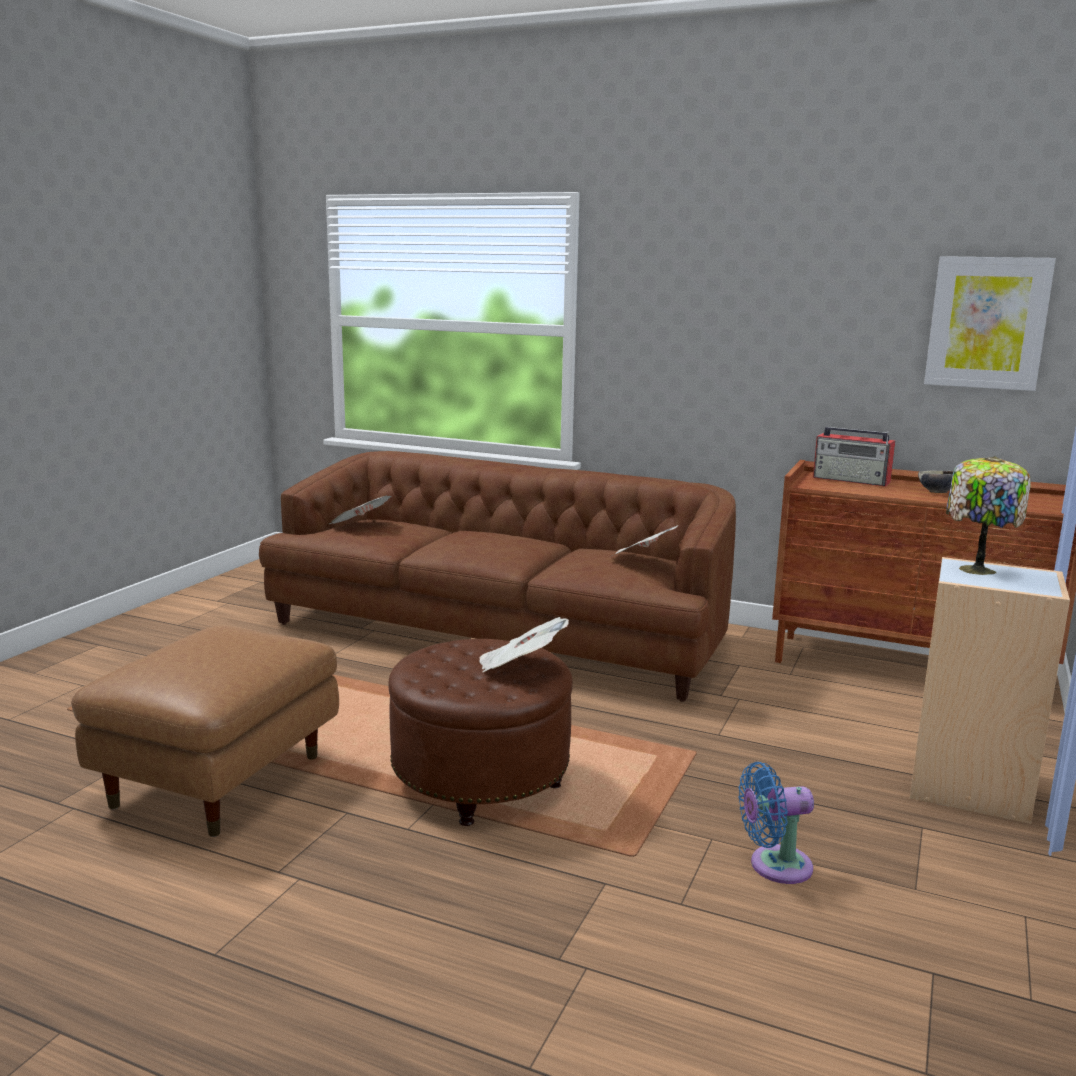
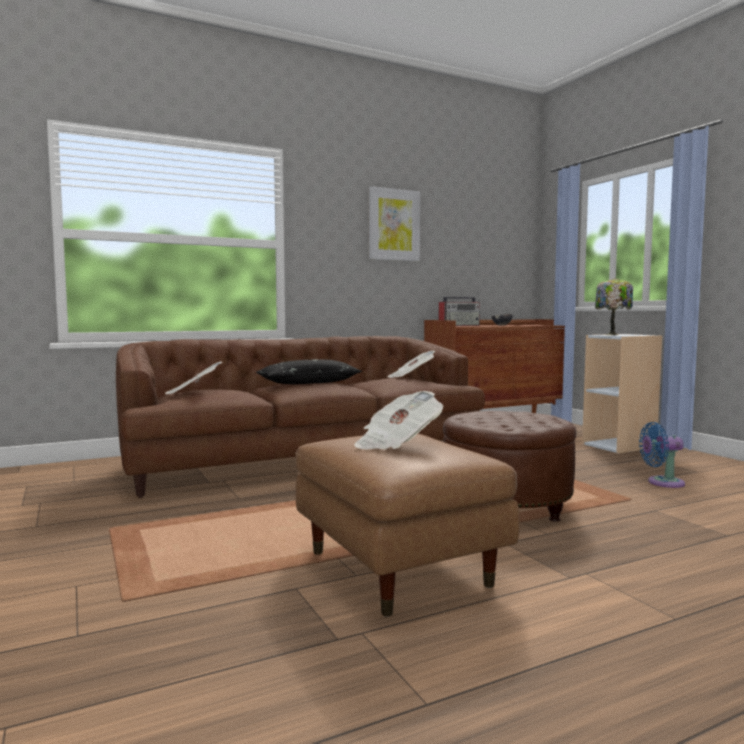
camera: 50 degrees left, 10 degrees down
(493, 539) = (309, 383): none -> black pillow
(520, 667) = (520, 414): newspaper -> newspaper (397, 444)
(774, 866) = (662, 482): blue fan -> blue fan turned 60 degrees clockwise
(987, 323) = (495, 242): picture -> picture (394, 225)

